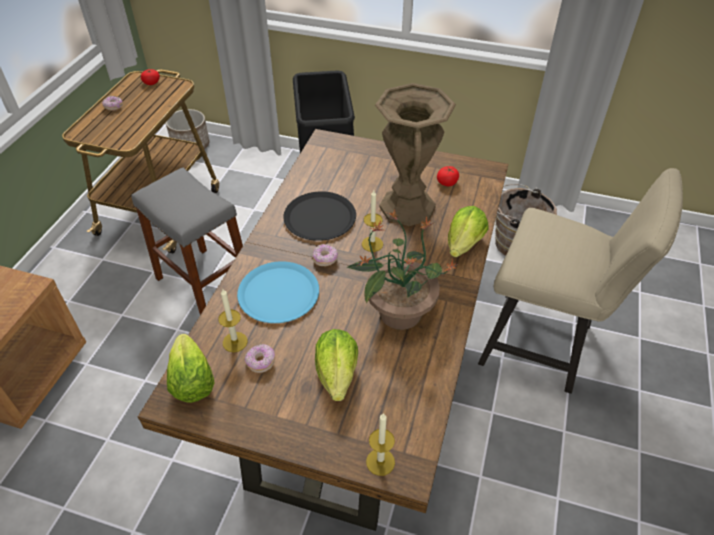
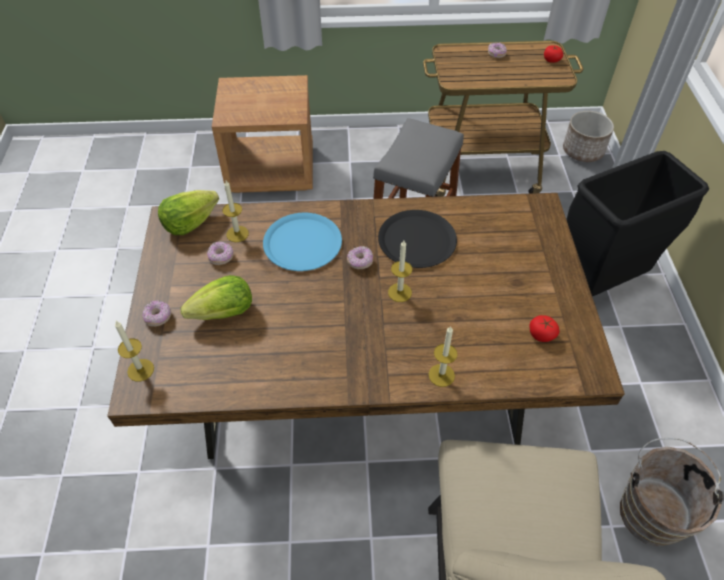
camera: 70 degrees right, 5 degrees up
(316, 434) = (158, 317): none -> donut
(398, 312) = (314, 339): potted plant -> none
(407, 207) = (474, 307): brown vase -> none
(464, 244) = (441, 375): lettuce -> candle

